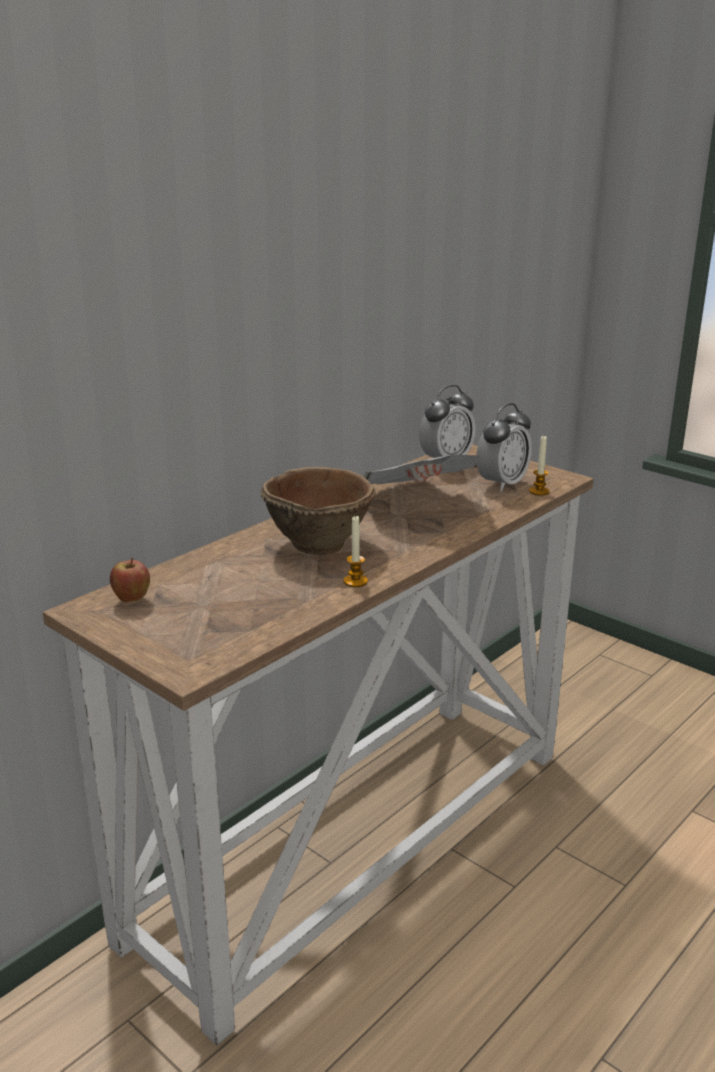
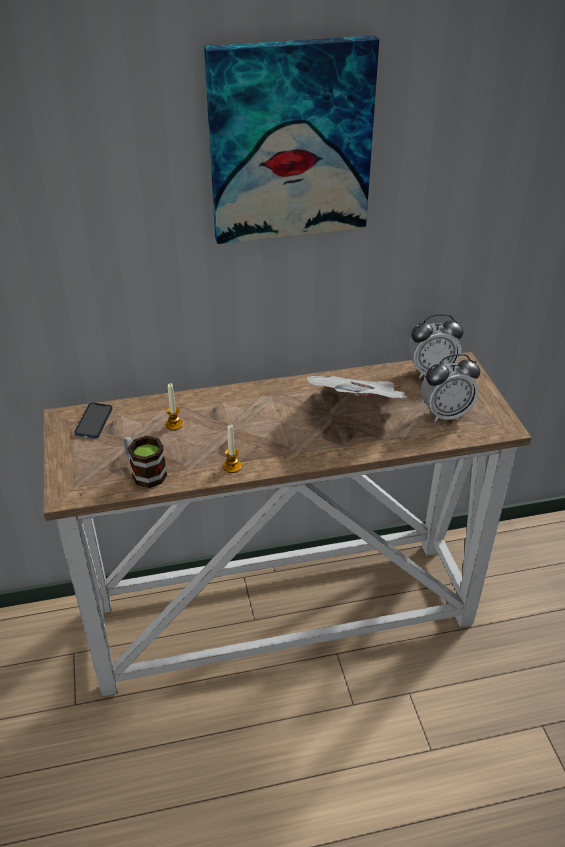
camera: 35 degrees right, 15 degrees up
(132, 600) = (94, 421): apple -> phone
(261, 618) = (144, 472): none -> mug
(296, 190) = (290, 142): none -> picture
(318, 543) = (249, 419): brown bowl -> none
(539, 491) = (465, 434): candle -> candle (174, 424)

